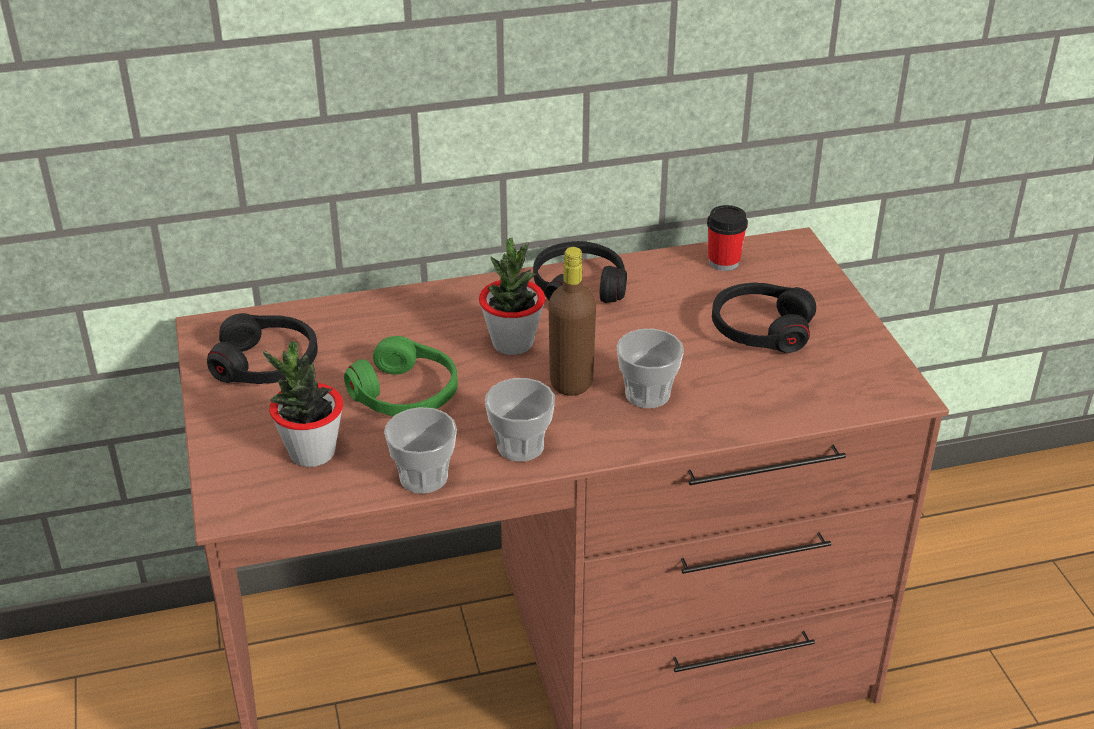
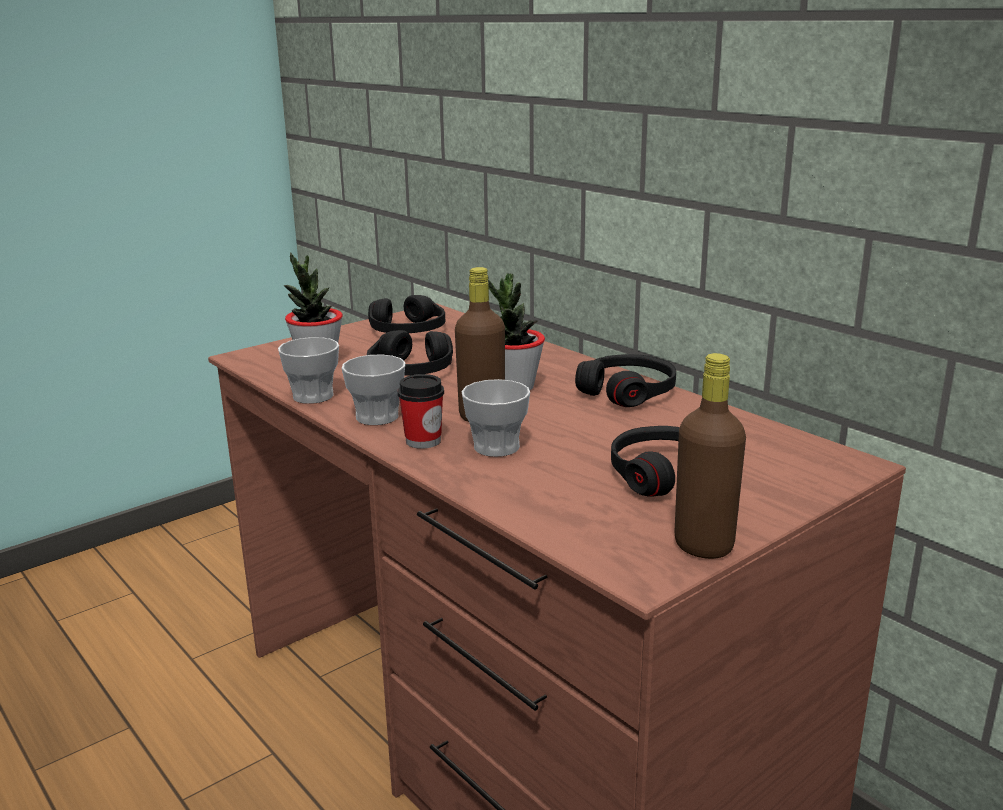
camera: 65 degrees right, 15 degrees down
(405, 394) = (411, 370): green headphones -> black headphones
(723, 262) = (761, 438): cup -> cup (423, 441)
(878, 354) = (703, 546): none -> brown bottle

